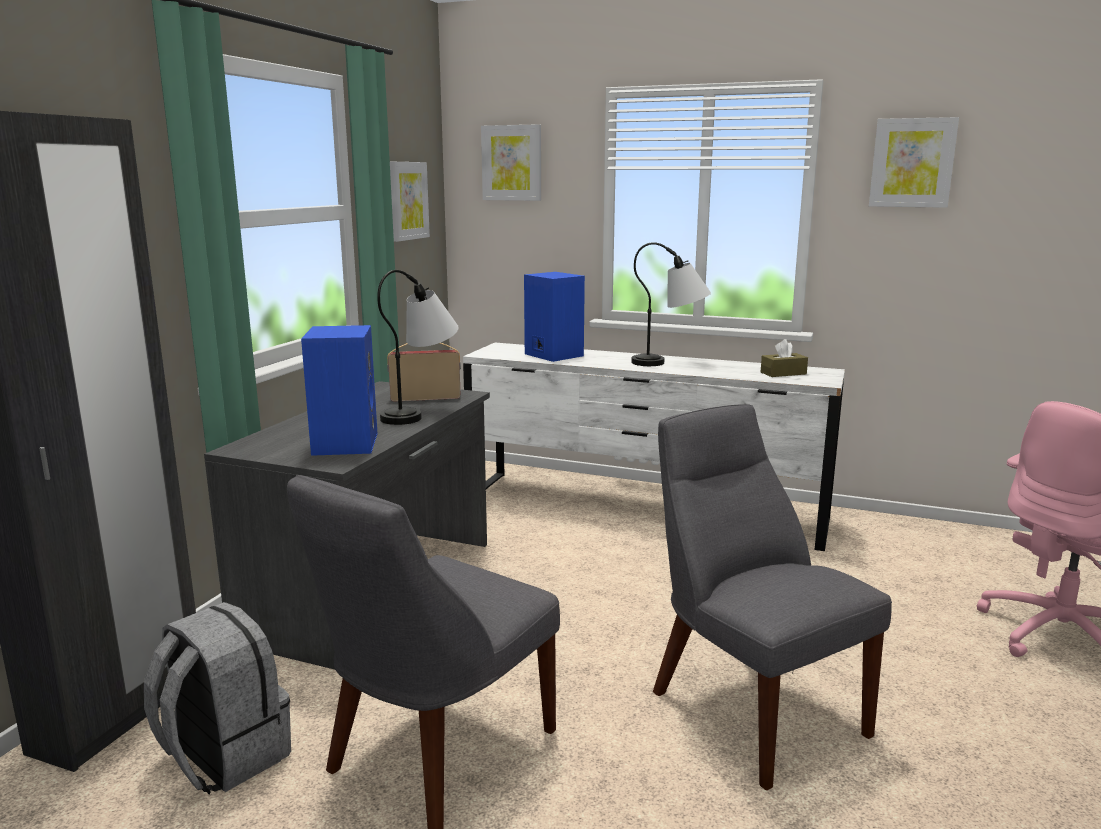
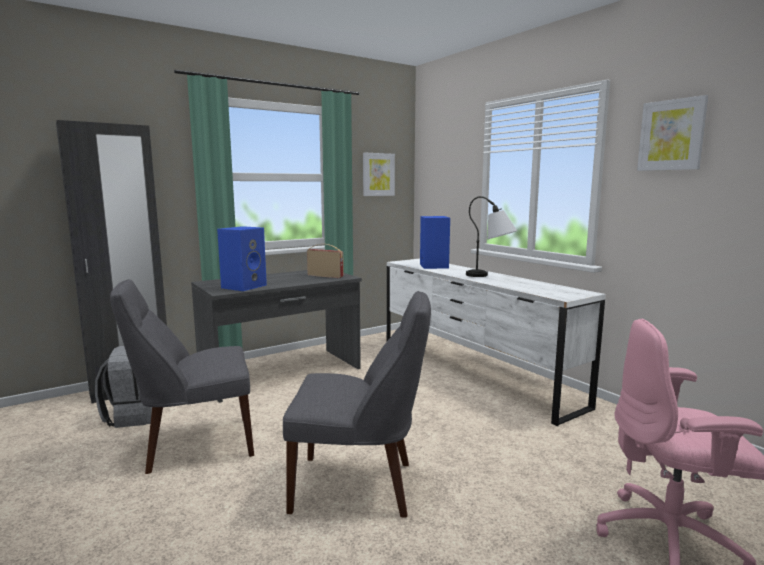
camera: 35 degrees right, 5 degrees down
(422, 412) = (307, 281): table lamp -> none
(512, 163) = (442, 153): picture -> none
(750, 708) = (359, 486): grey chair -> grey chair turned 90 degrees clockwise
(783, 373) = (549, 290): brown tissue box -> none

